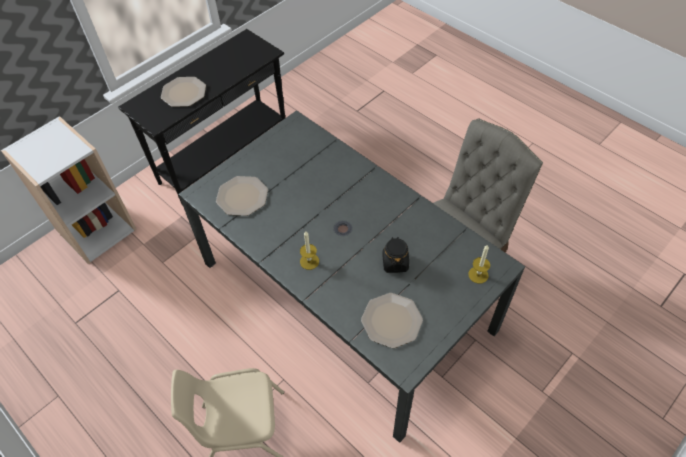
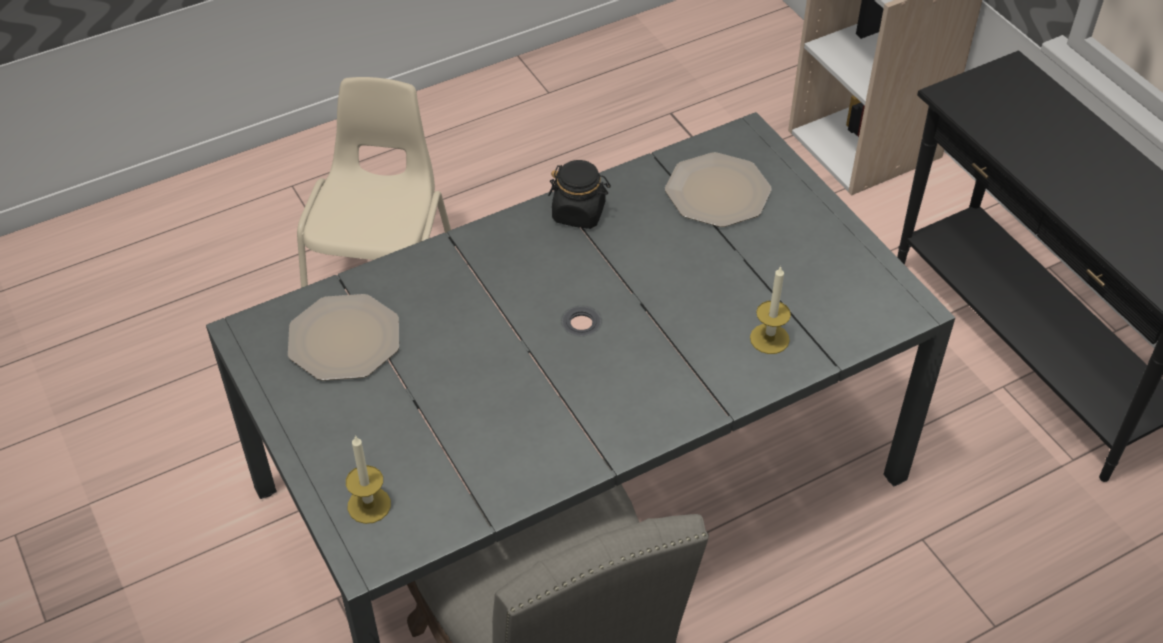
camera: 105 degrees right, 5 degrees down
(183, 92) = (1045, 141): plate -> none
(309, 261) = (524, 256): candle -> candle (769, 338)
(395, 263) = (462, 378): black jar -> black jar (579, 213)

